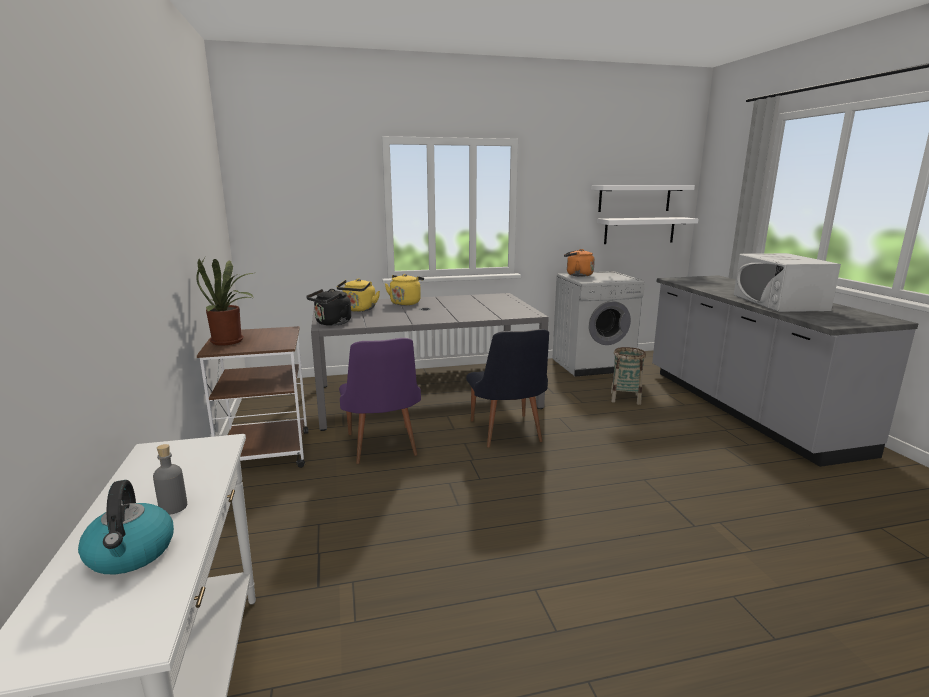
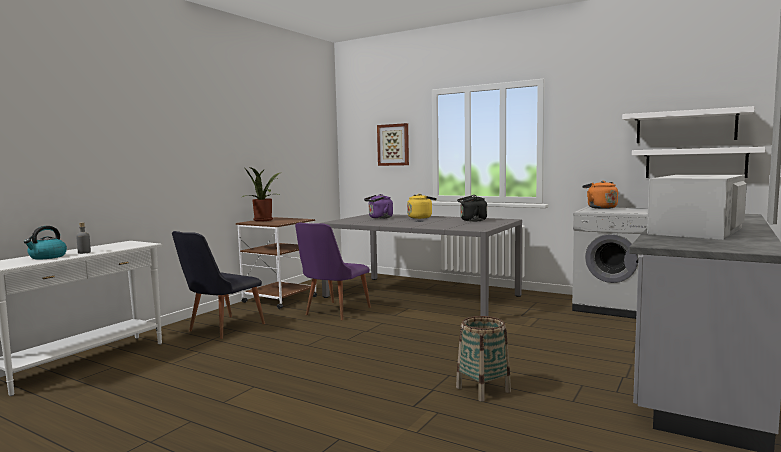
camera: 45 degrees right, 10 degrees down
(326, 207) = (393, 145): none -> picture
(331, 323) = (340, 221): black kettle -> black kettle (471, 220)
(359, 310) = (379, 218): yellow kettle -> purple kettle
(507, 434) = (420, 326): black chair -> black chair (220, 329)
(625, 398) = (580, 333): basket -> basket (483, 390)

